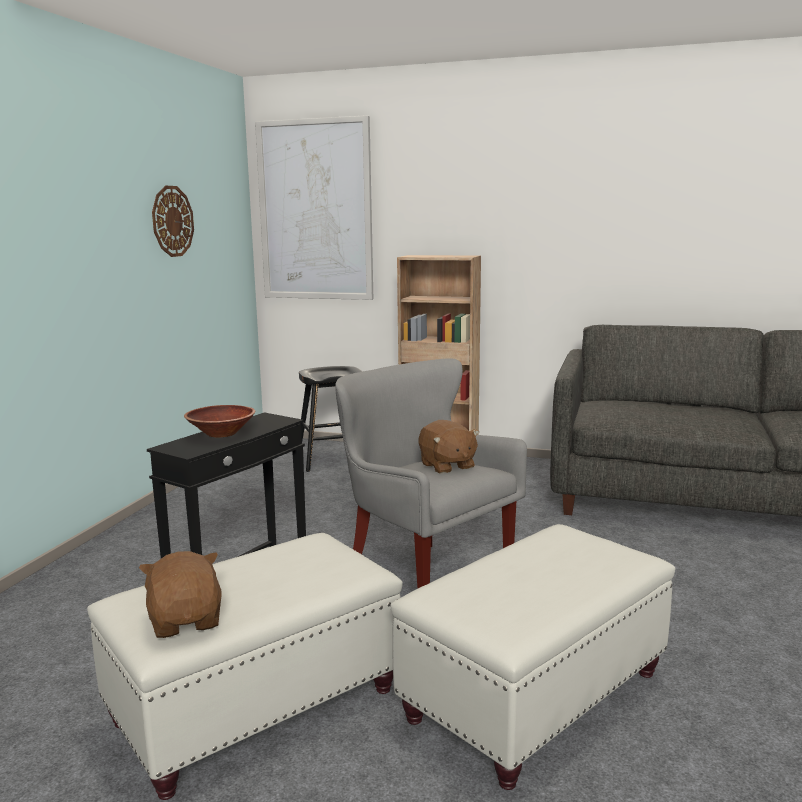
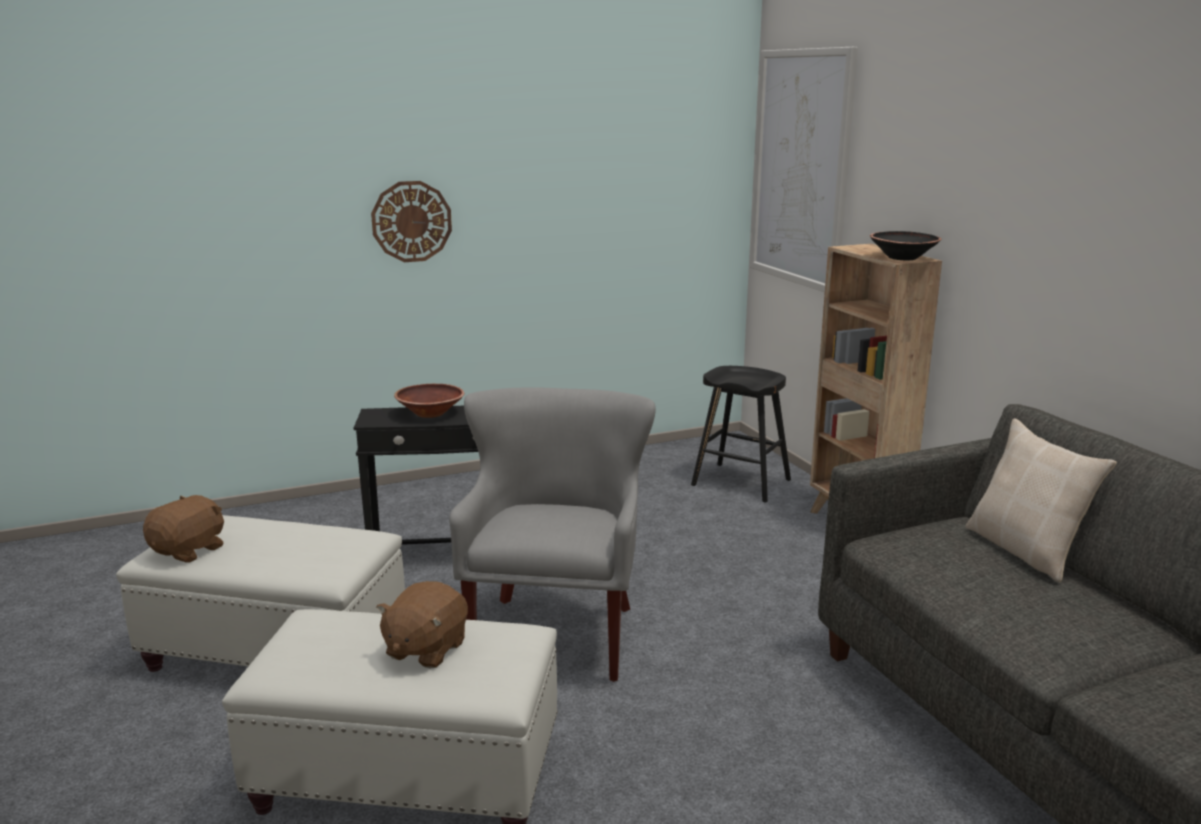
camera: 50 degrees right, 5 degrees up
(172, 221) = (596, 177): wall clock -> wall clock (411, 221)
(447, 466) = (570, 521): brown plush toy -> brown plush toy (425, 649)
(460, 256) = (902, 258): none -> black bowl
(645, 402) = (1026, 551): none -> beige pillow

